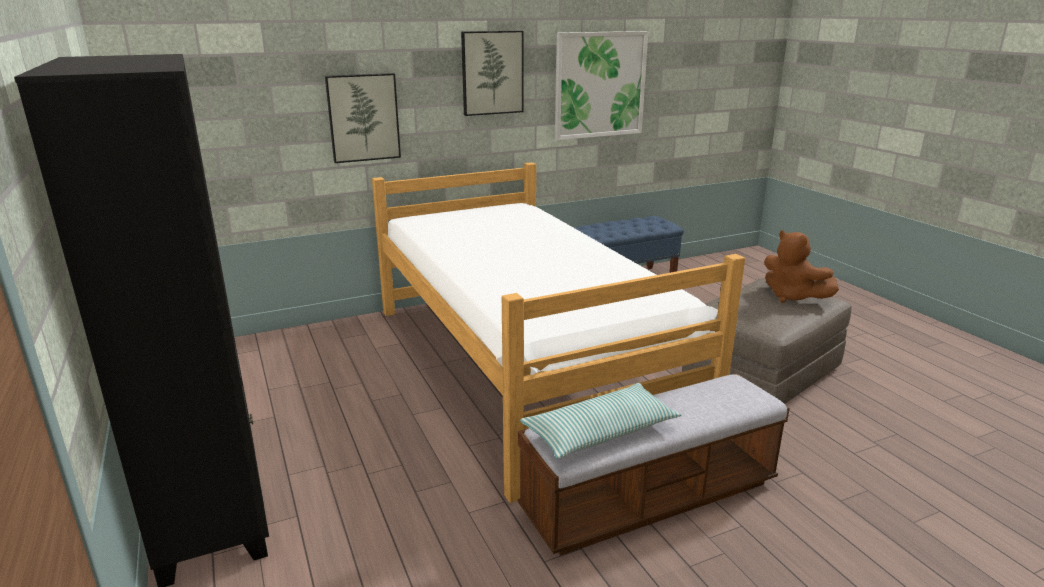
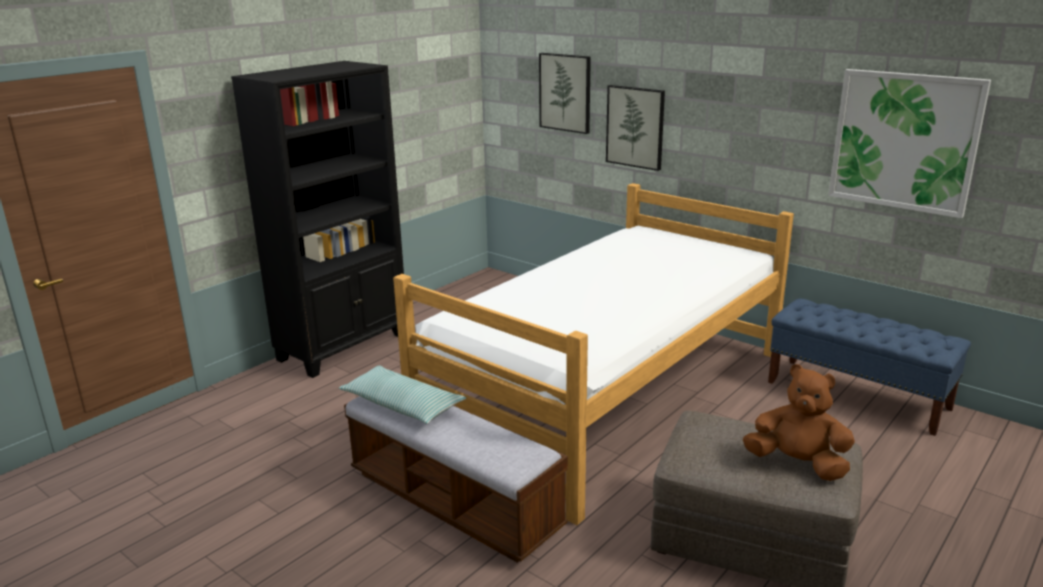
camera: 65 degrees right, 0 degrees up
(492, 73) = (762, 104): picture -> picture (565, 92)
(792, 297) = (797, 464): brown plush toy -> brown plush toy turned 90 degrees clockwise

